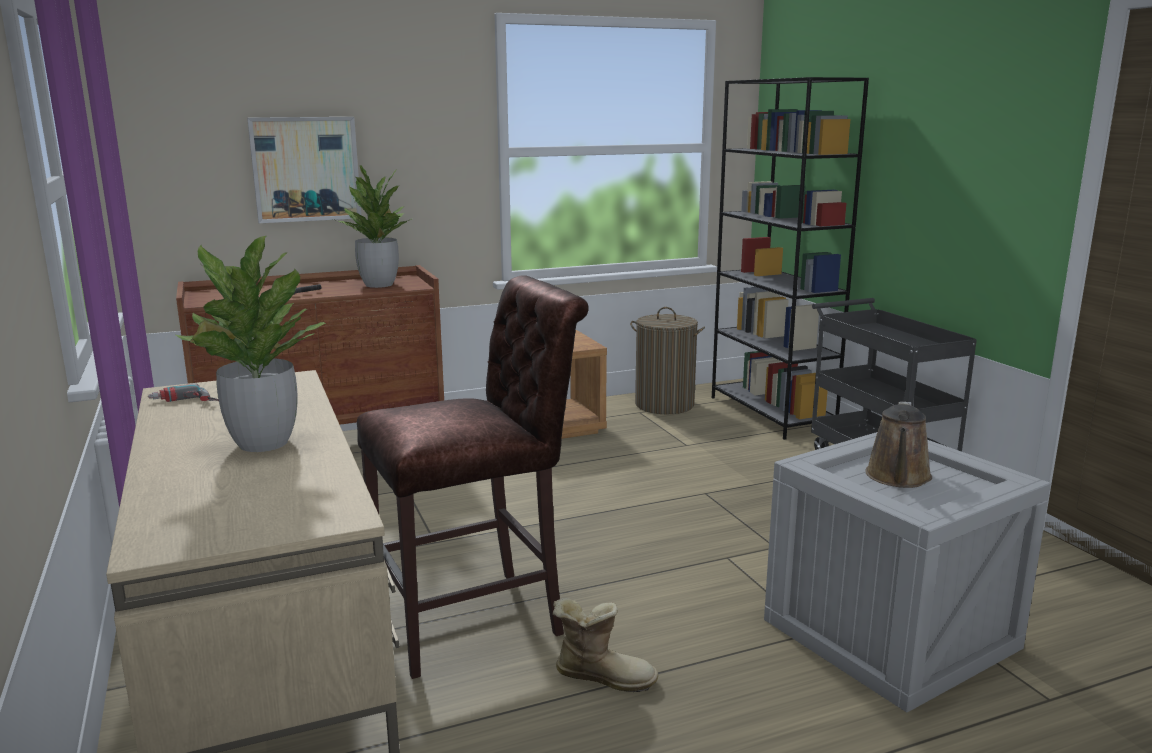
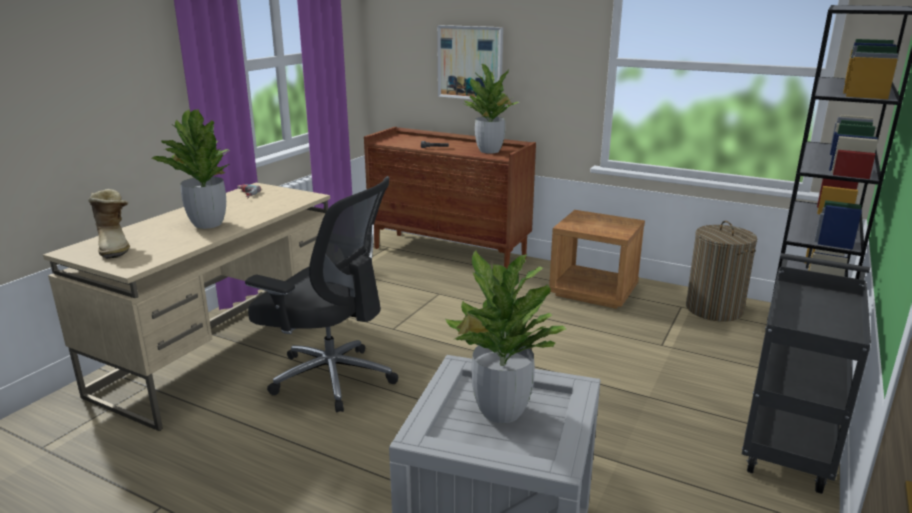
camera: 50 degrees right, 5 degrees up
(478, 619) = (330, 378): brown stool -> office chair
(603, 675) = (315, 441): boot -> boot (115, 246)
(898, 478) = (500, 411): brown watering can -> potted plant

